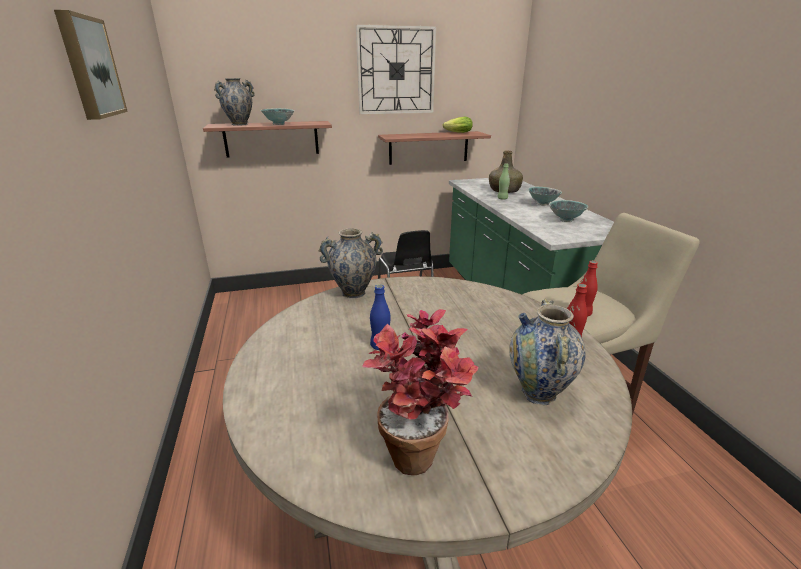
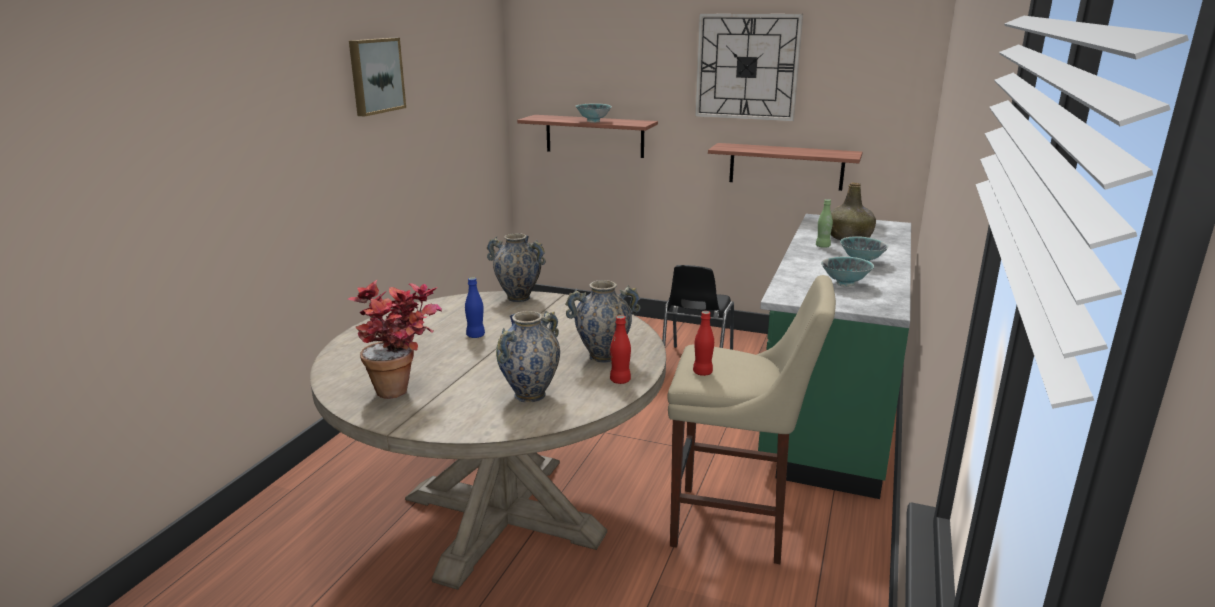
camera: 35 degrees right, 5 degrees down
(239, 124) = (558, 118): vase -> vase (603, 356)
(456, 132) = (822, 150): lettuce -> none

